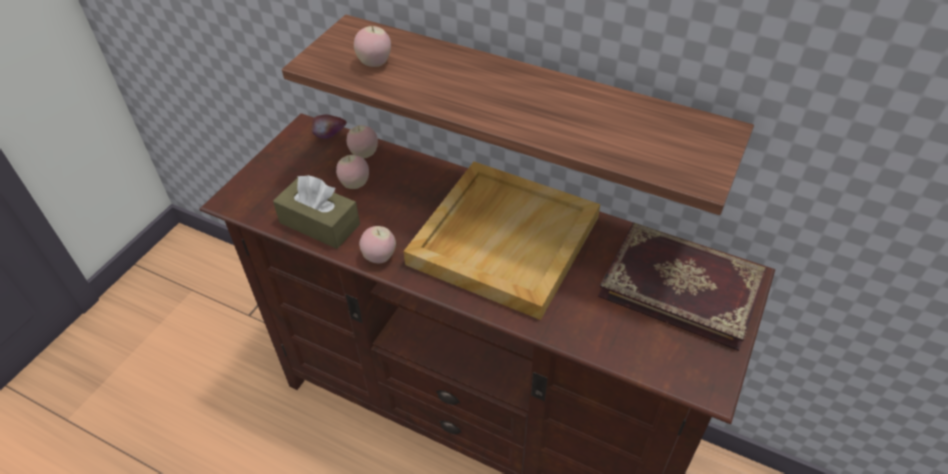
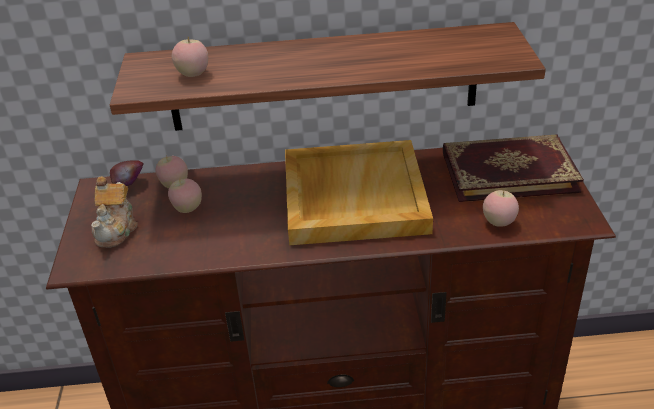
camera: 30 degrees left, 10 degrees down
(287, 178) = (117, 229): none -> teapot
(319, 223) = (182, 248): brown tissue box -> none
(379, 257) = (262, 249): apple -> apple (499, 223)

